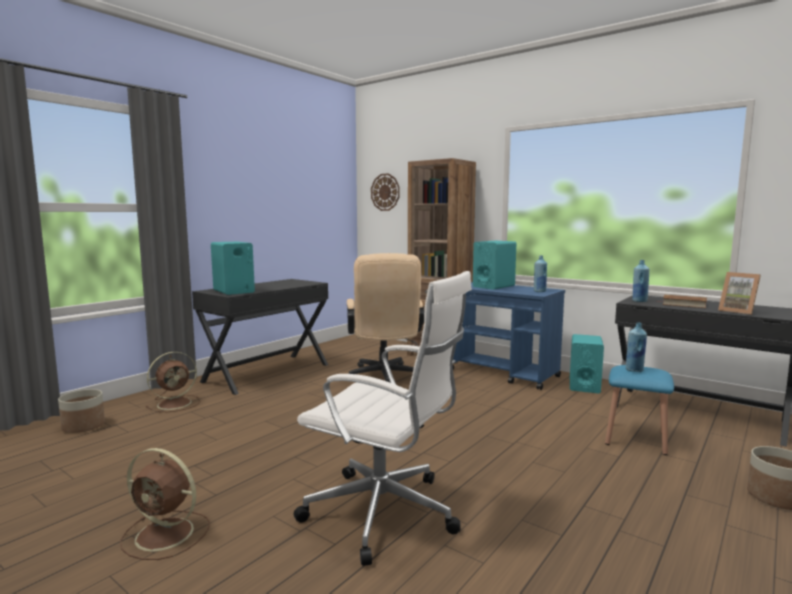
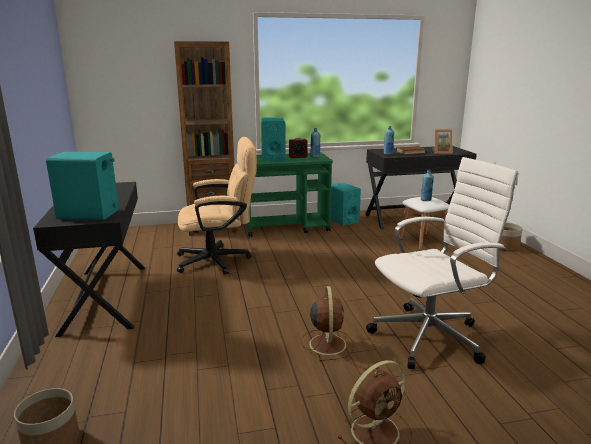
camera: 50 degrees left, 10 degrees up
(176, 403) = (94, 365): brown fan -> brown fan (327, 343)
(384, 378) = (220, 260): beige office chair -> beige office chair turned 45 degrees counterclockwise
(385, 192) = (111, 69): wall clock -> none
(503, 373) = (286, 227): blue cart -> green cart
(520, 289) = (298, 157): none -> alarm clock
(635, 438) = (422, 242): blue stool -> white stool

